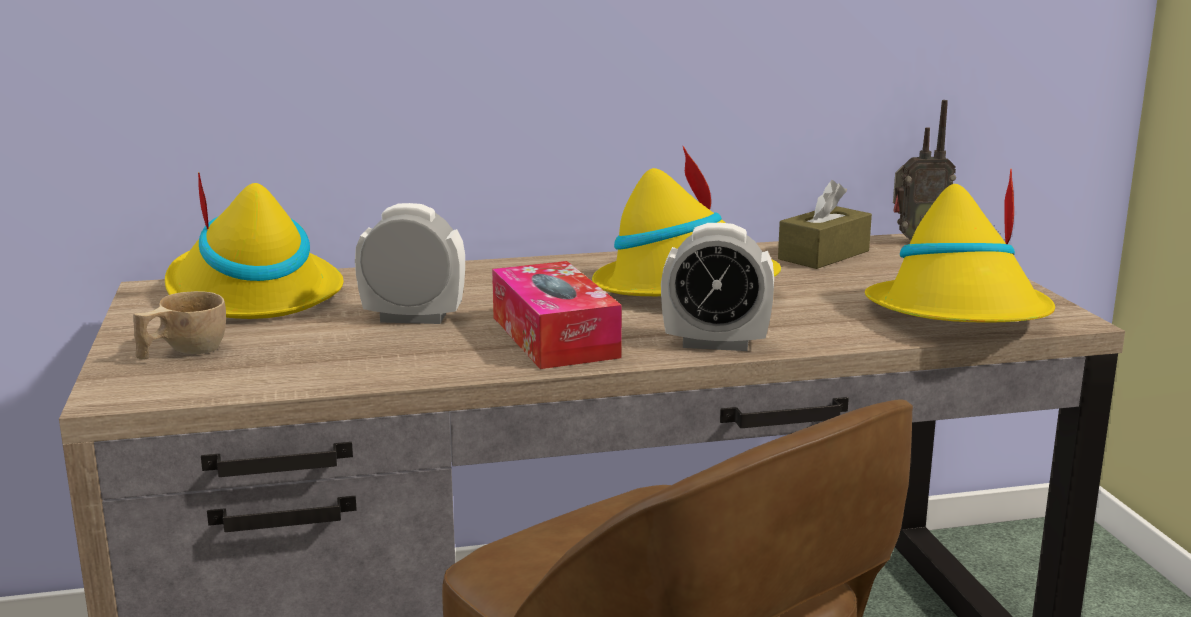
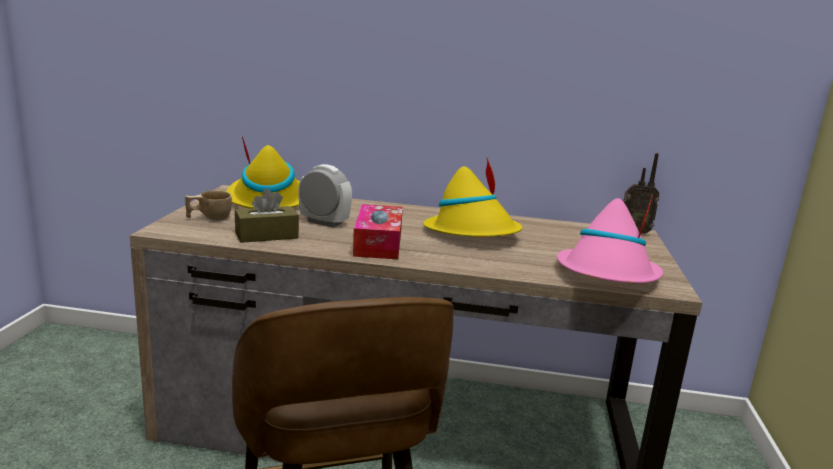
camera: 20 degrees right, 0 degrees up
(715, 343) = (454, 262): alarm clock -> none
(823, 255) = (569, 230): brown tissue box -> brown tissue box (266, 235)
(960, 317) = (607, 275): yellow hat -> pink hat

